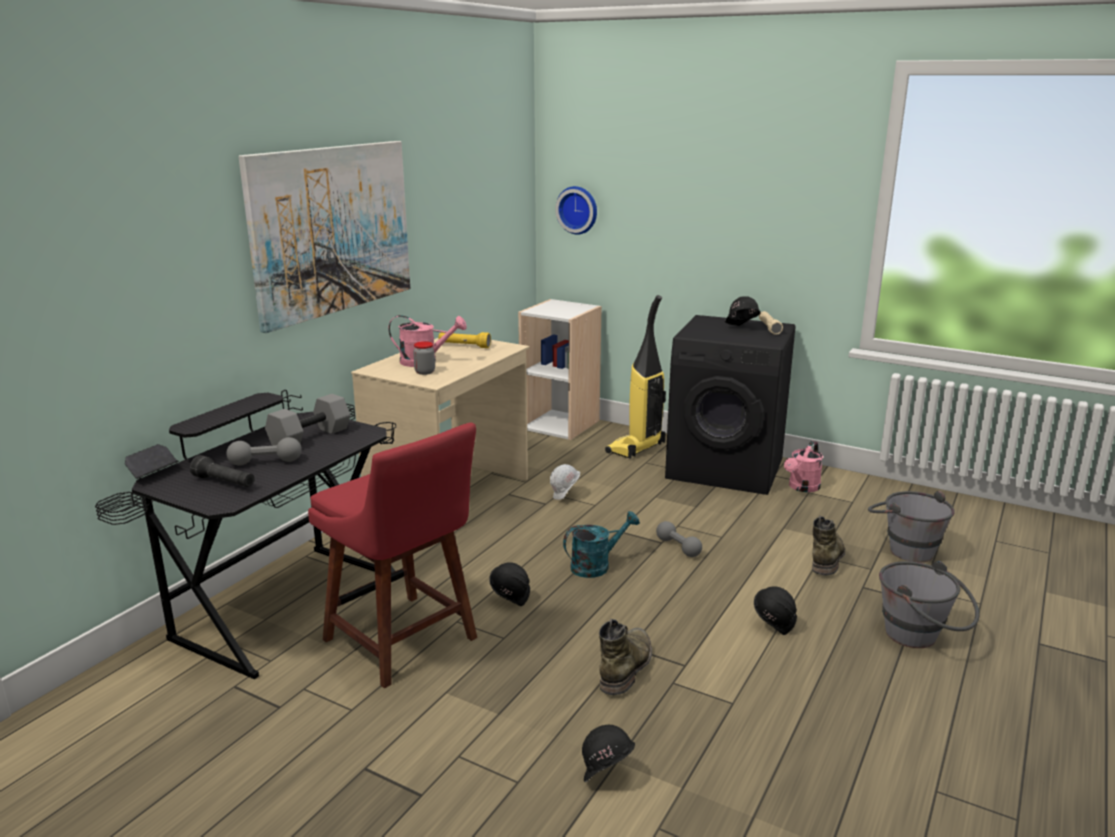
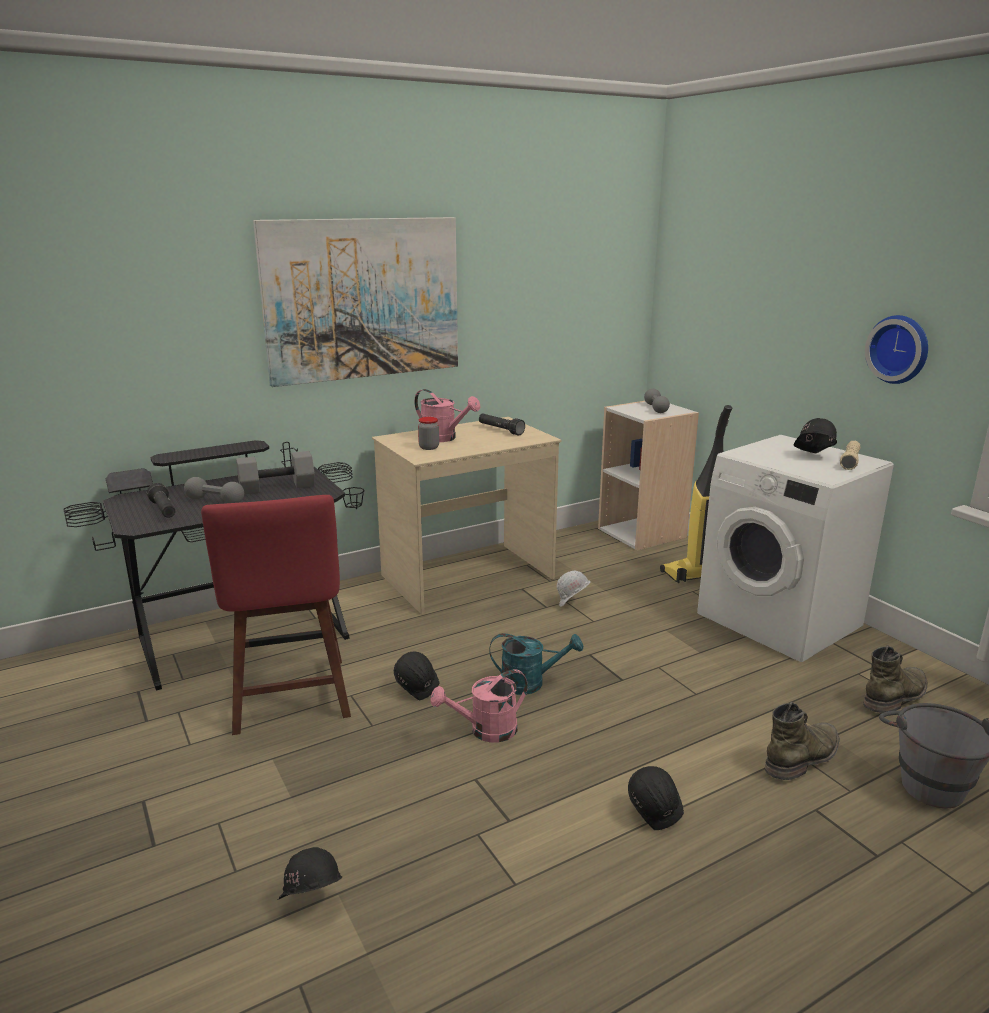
camera: 30 degrees right, 0 degrees up
(464, 346) = (500, 430): yellow flashlight -> black flashlight
(578, 210) = (687, 304): wall clock -> wall clock (899, 349)
(626, 666) = (450, 798): green boot -> green boot (895, 696)
(678, 547) = (634, 690): grey dumbbell -> grey dumbbell (656, 408)
(724, 469) = (777, 620): black washing machine -> white washing machine
(802, 488) = (854, 666): pink watering can -> pink watering can (485, 731)
(921, 638) = (832, 905): grey bucket -> none

